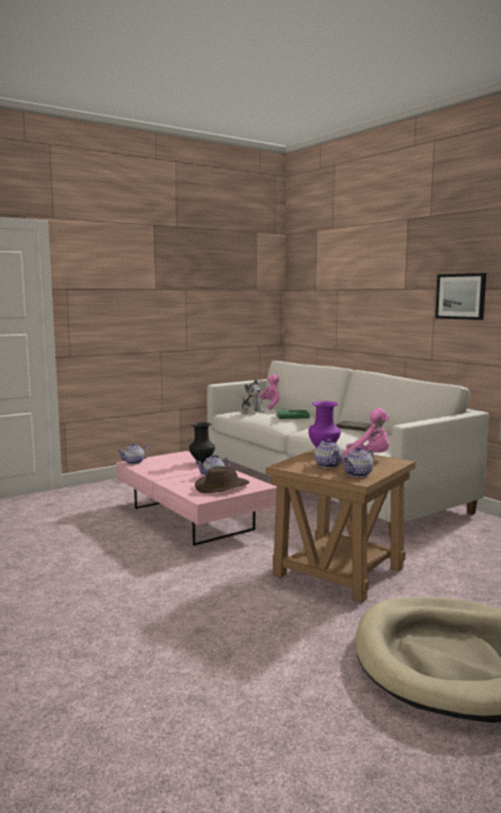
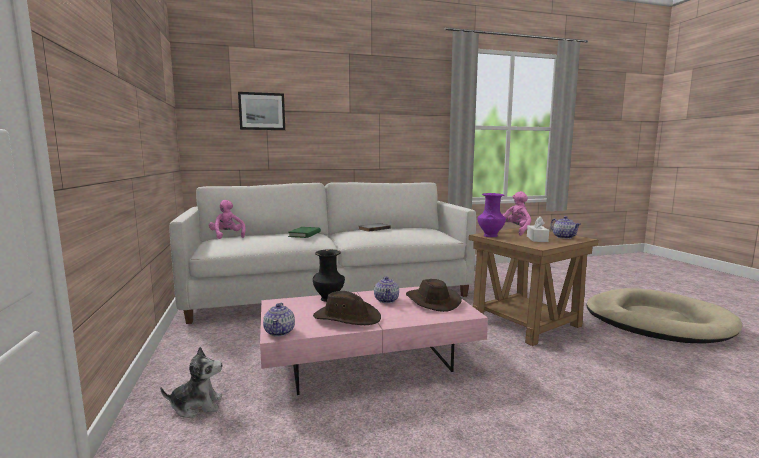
camera: 70 degrees left, 0 degrees up
(168, 471) = (347, 317): none -> brown hat
(252, 412) = (244, 242): plush toy -> plush toy (197, 406)
(328, 465) = (537, 239): teapot -> white tissue box
(461, 296) = (403, 120): picture -> picture (262, 111)

